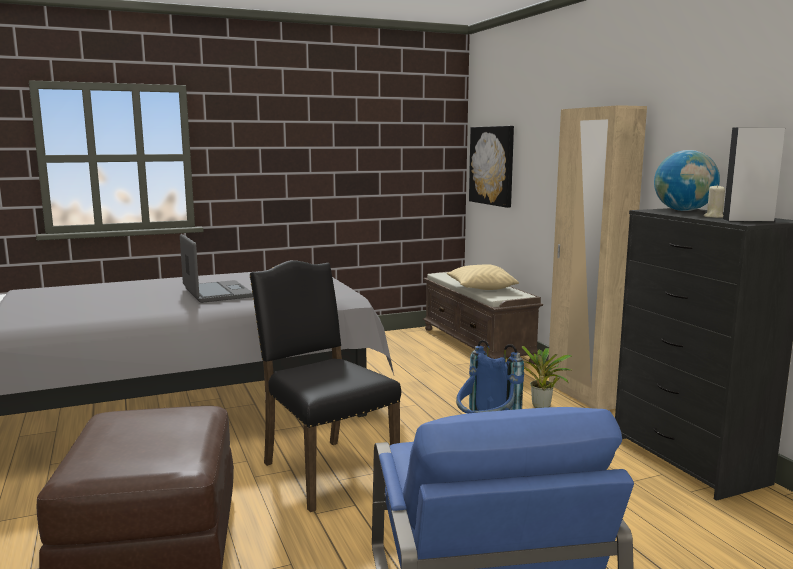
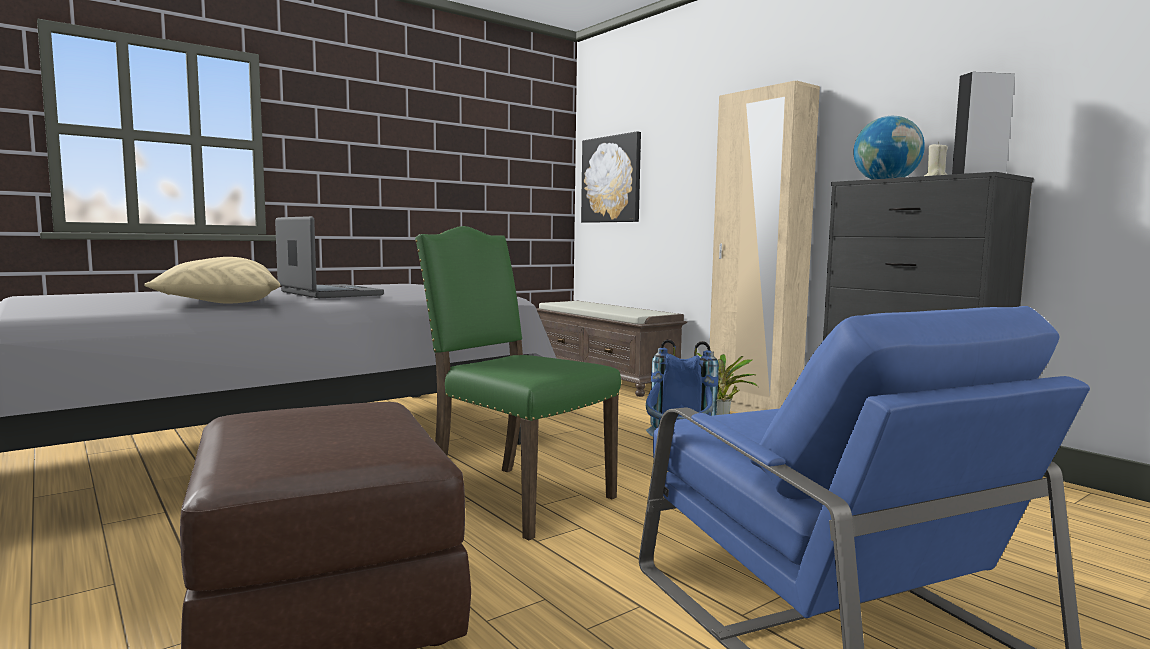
camera: 15 degrees left, 5 degrees down
(325, 470) = (516, 497): black chair -> green chair
(480, 289) = (613, 310): beige pillow -> beige pillow (217, 303)

